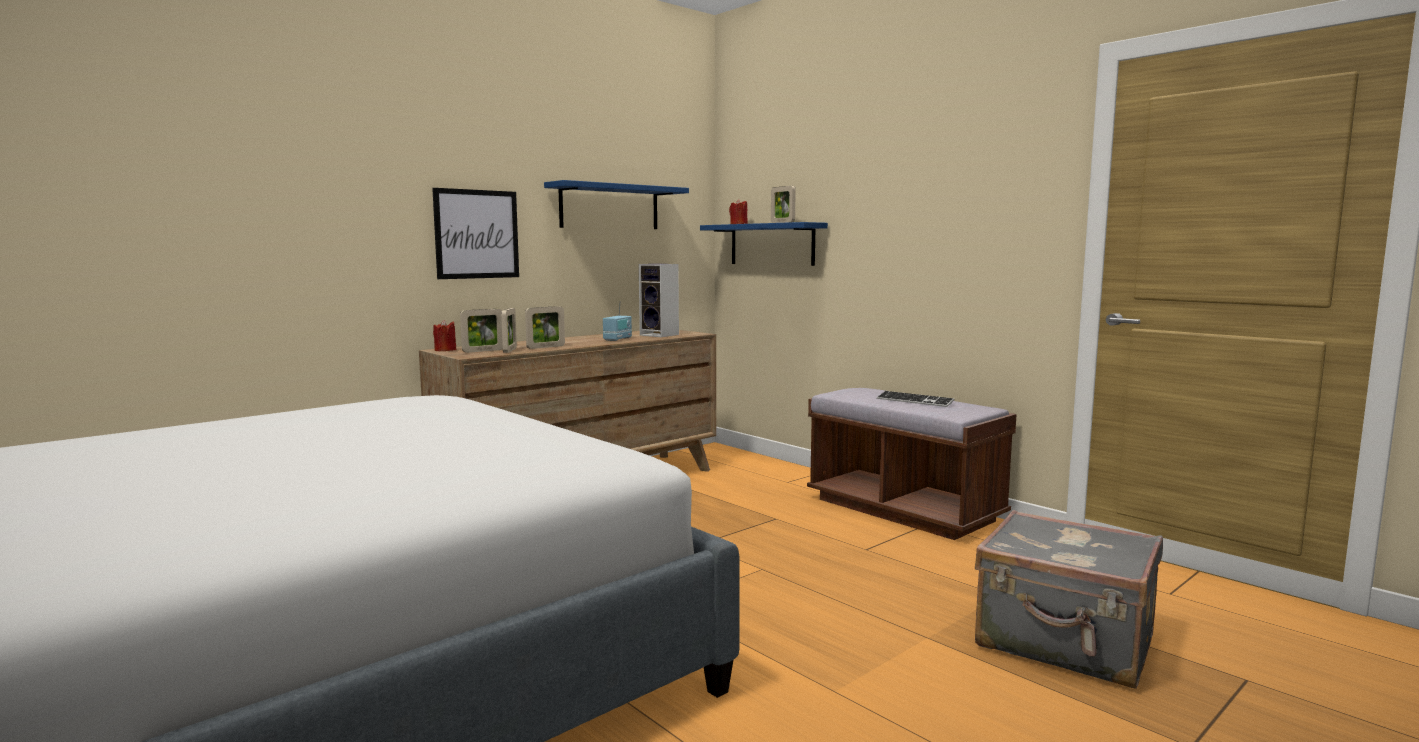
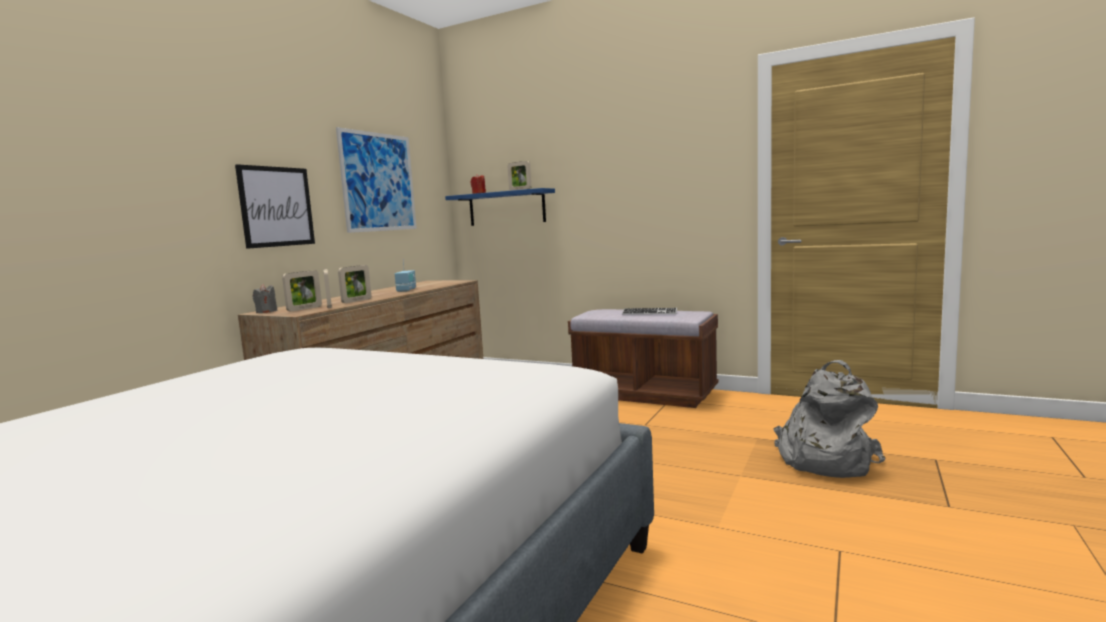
camera: 20 degrees left, 0 degrees up
(445, 350) = (266, 312): red candle -> grey candle
(609, 207) = (378, 182): blue shelf -> picture
(661, 335) = (435, 284): speaker -> none
(1065, 643) = (823, 460): grey suitcase -> grey backpack

